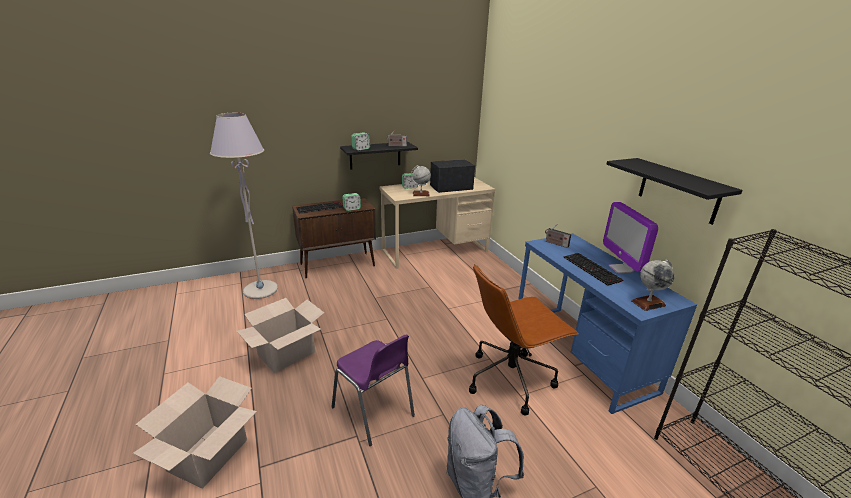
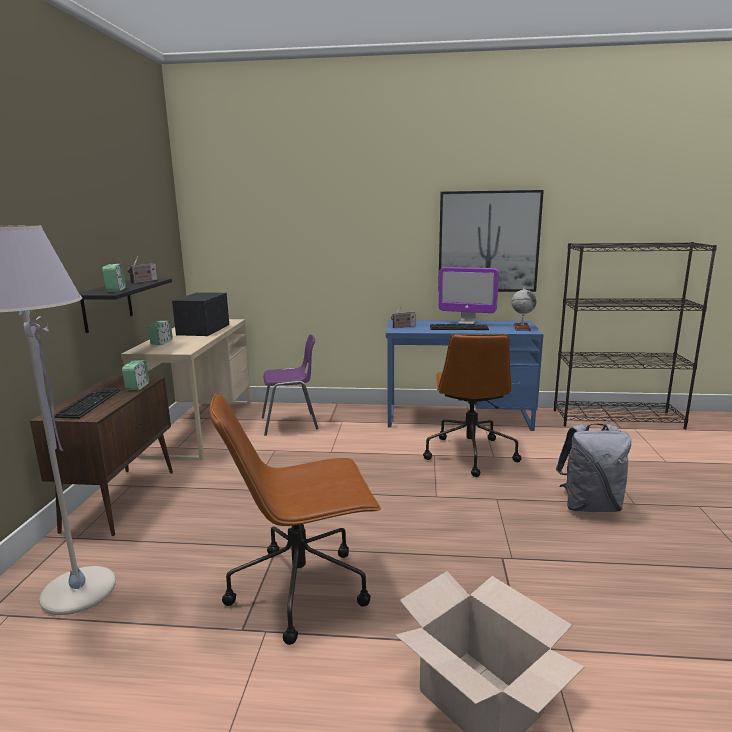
camera: 60 degrees left, 10 degrees down
(286, 353) = (302, 588): cardboard box -> brown office chair
(374, 412) = (472, 538): purple chair -> purple chair (291, 423)
(421, 194) = (196, 342): globe -> none
(678, 190) = (488, 242): black shelf -> picture

